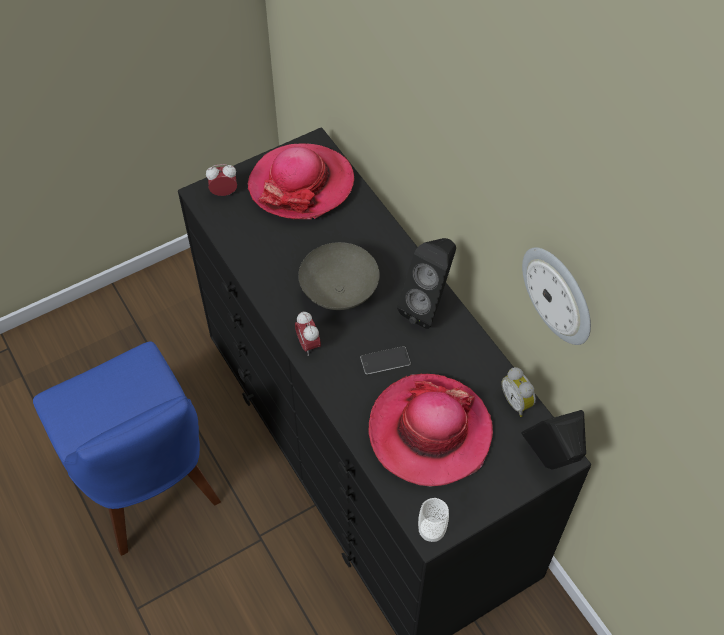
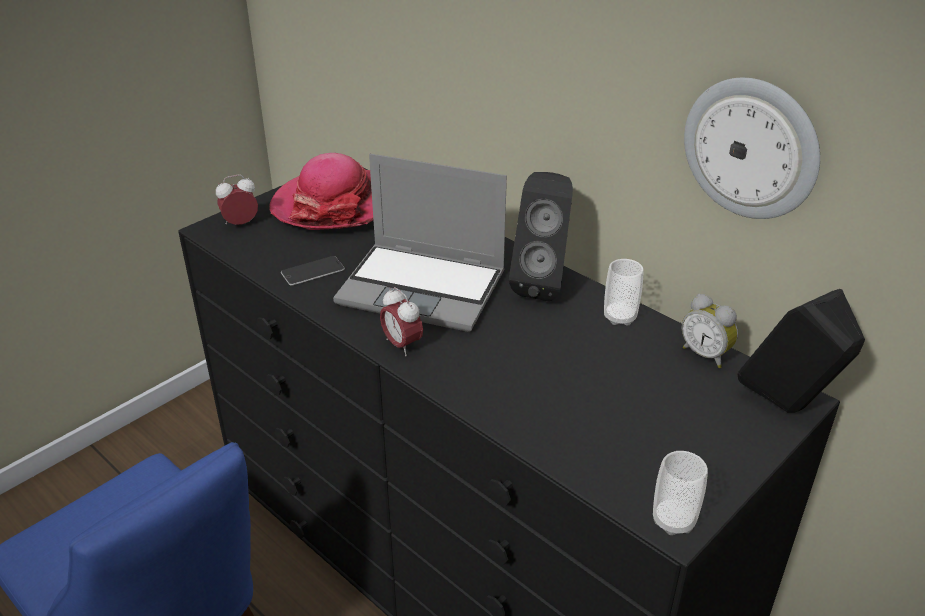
camera: 15 degrees left, 20 degrees down
(340, 292) = (424, 288): grey bowl -> laptop
(385, 360) = (513, 343): phone -> phone (312, 271)
(430, 432) = (610, 406): hat -> none
(471, 352) = (620, 317): none -> cup

